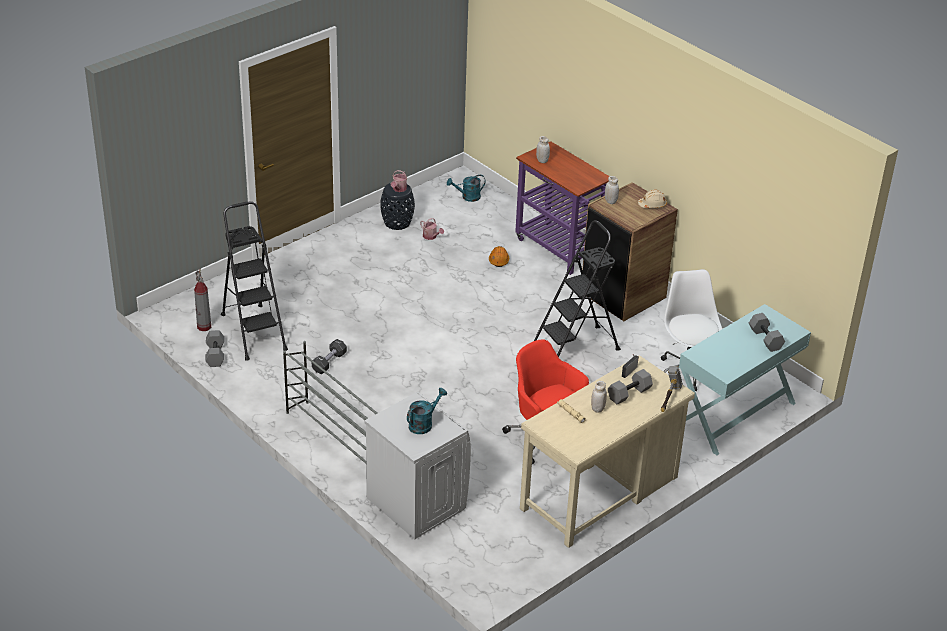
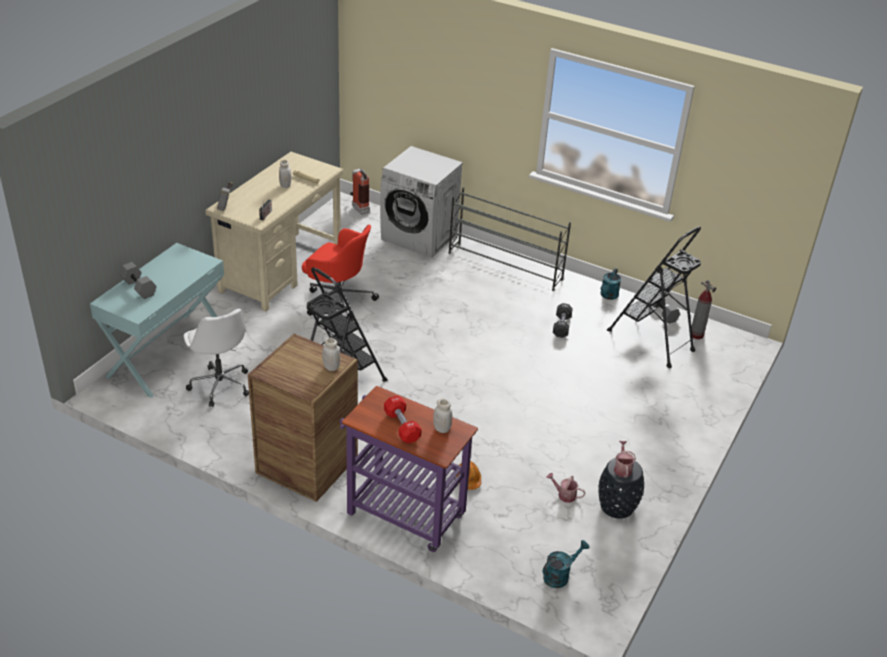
camera: 160 degrees right, 0 degrees up
(423, 424) = (417, 166): turquoise watering can -> turquoise watering can (608, 296)
(471, 573) = (358, 208): none -> fire extinguisher
(570, 167) = (402, 426): none -> red dumbbell
(629, 394) = (261, 199): grey dumbbell -> none
(652, 205) = (279, 372): beige hard hat -> none

